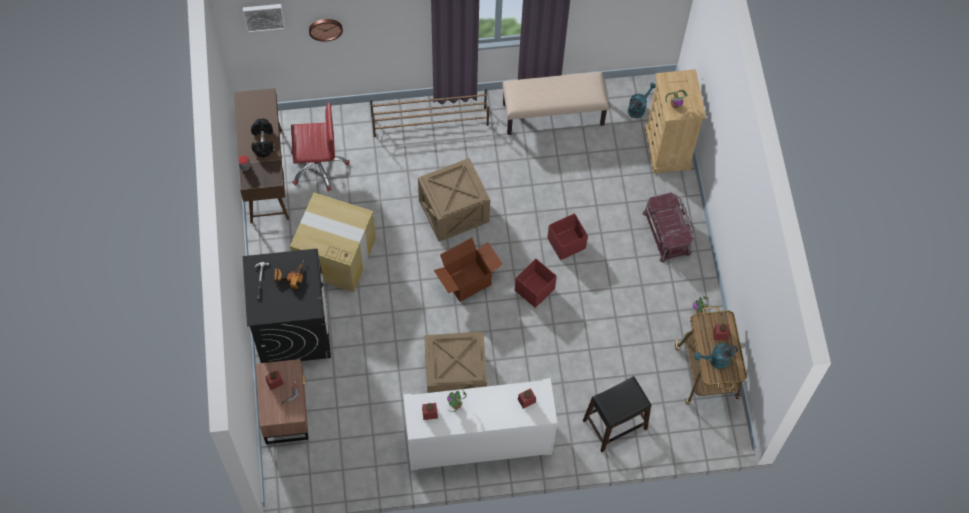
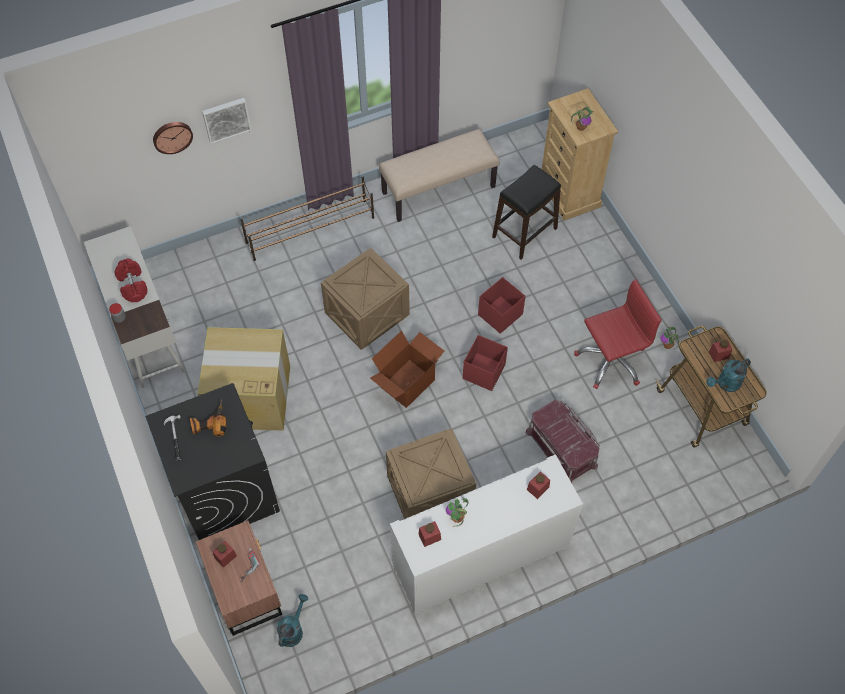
camera: 15 degrees left, 5 degrees down
(262, 141) = (132, 285): black dumbbell -> red dumbbell
(264, 16) = (96, 133): picture -> picture (226, 119)
(266, 175) = (145, 332): brown desk -> white desk
(318, 165) = (201, 306): red office chair -> red office chair (611, 360)
(615, 425) = (626, 492): black stool -> black stool (525, 233)
(638, 108) = (524, 162): turquoise watering can -> turquoise watering can (293, 629)
(667, 233) = (602, 275): red storage box -> red storage box (562, 448)

